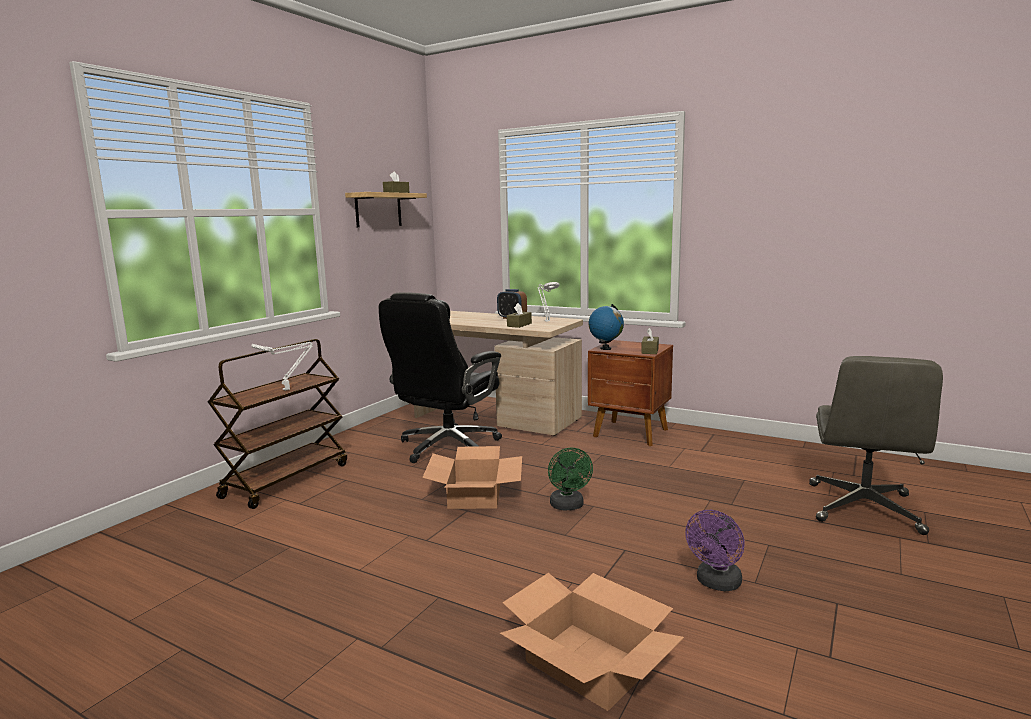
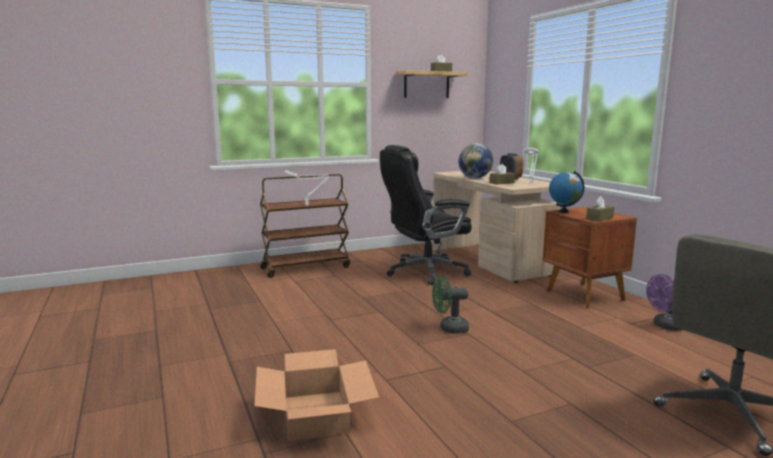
camera: 35 degrees right, 0 degrees up
(475, 494) = (398, 304): cardboard box -> none
(476, 322) = (475, 178): none -> globe
(568, 506) = (449, 328): green fan -> green fan turned 60 degrees clockwise
(716, 584) = (477, 410): purple fan -> purple fan (665, 326)

